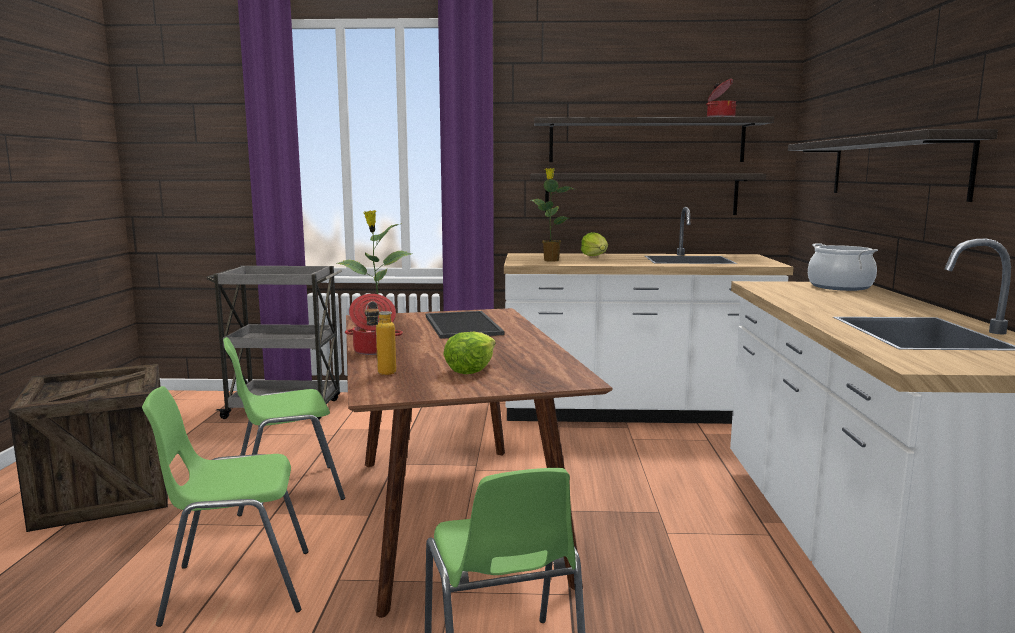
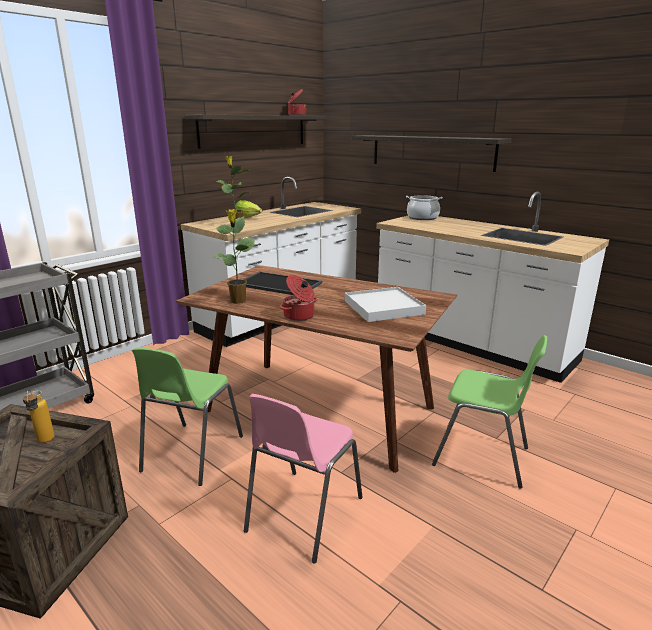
camera: 50 degrees left, 10 degrees up
(236, 587) = (303, 514): green chair -> pink chair
(381, 374) = (360, 327): bottle -> bottle (44, 442)
(471, 369) = (383, 307): lettuce -> white tray
(640, 194) = (254, 169): shelf -> none

